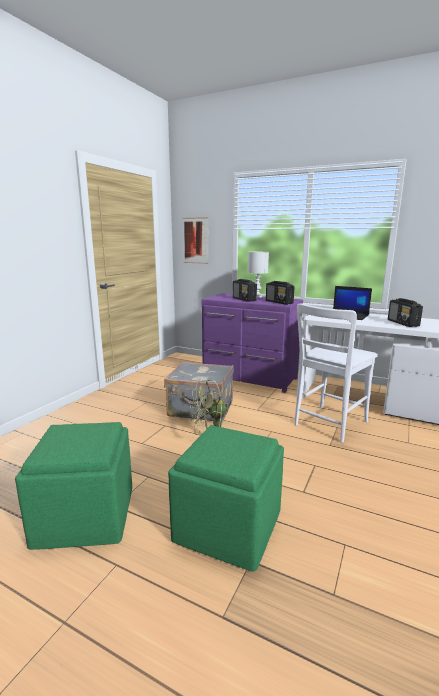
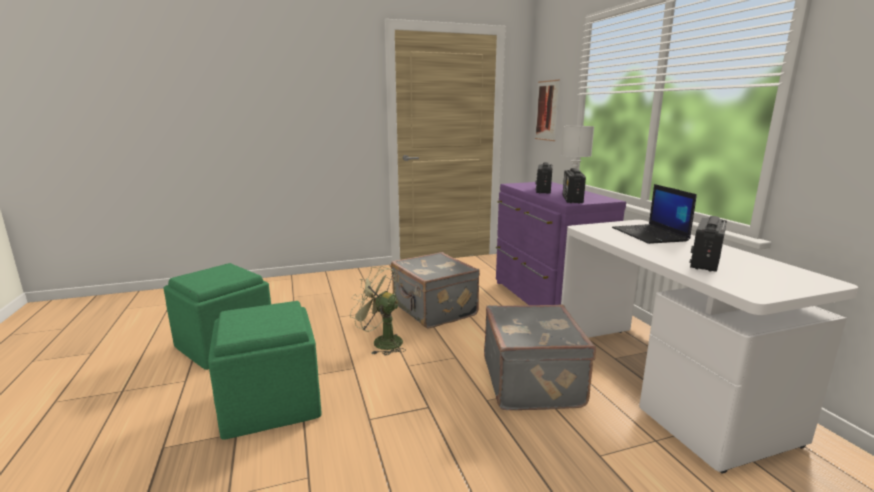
camera: 45 degrees right, 0 degrees up
(328, 424) = (533, 382): white chair -> grey suitcase

